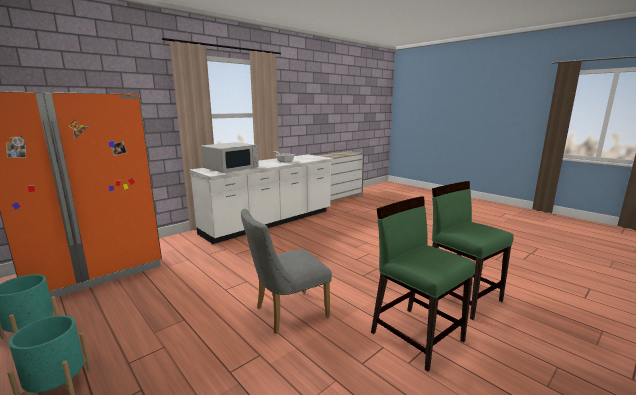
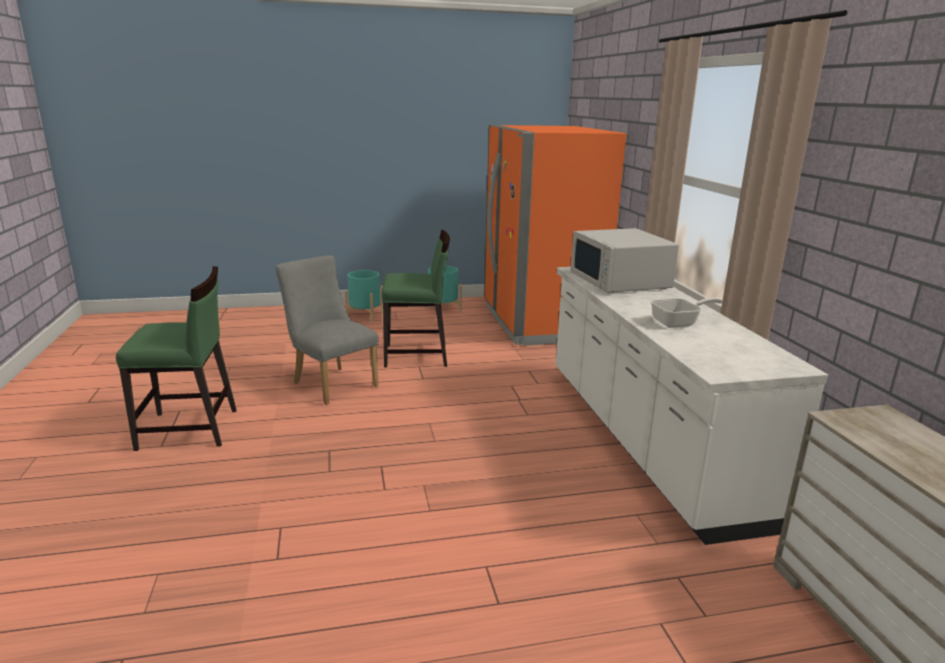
camera: 120 degrees right, 5 degrees up
(286, 313) = (331, 383): grey chair -> grey chair turned 45 degrees counterclockwise
(461, 296) = (164, 501): green chair -> green chair (417, 355)

